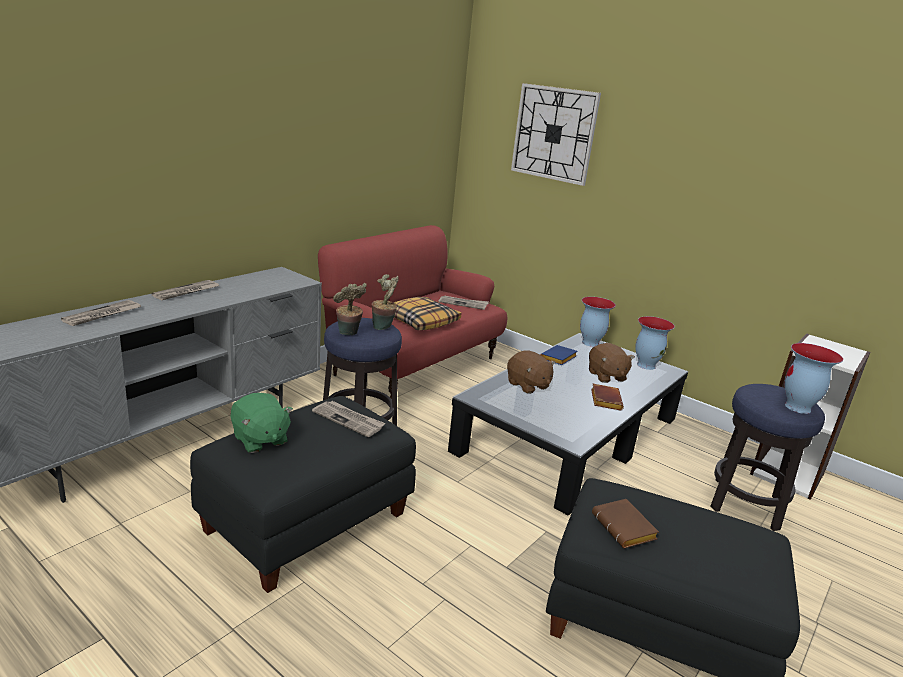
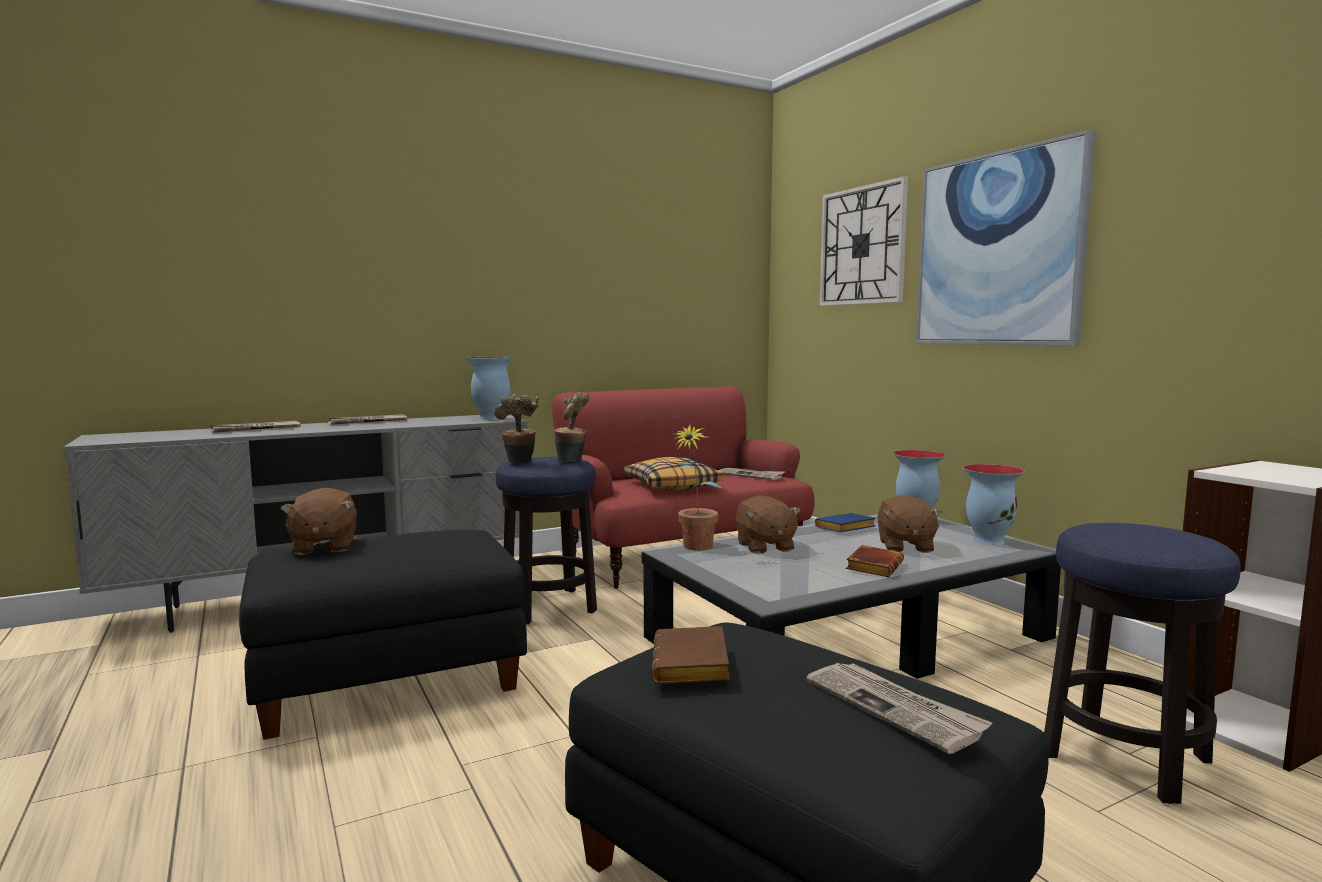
camera: 25 degrees right, 15 degrees down
(260, 440) = (323, 547): green plush toy -> brown plush toy
(349, 420) = (448, 541): newspaper -> newspaper (894, 708)
(486, 392) = (694, 548): none -> potted plant
(665, 169) = (997, 249): none -> picture
(798, 408) = (1171, 545): vase -> vase (491, 418)

